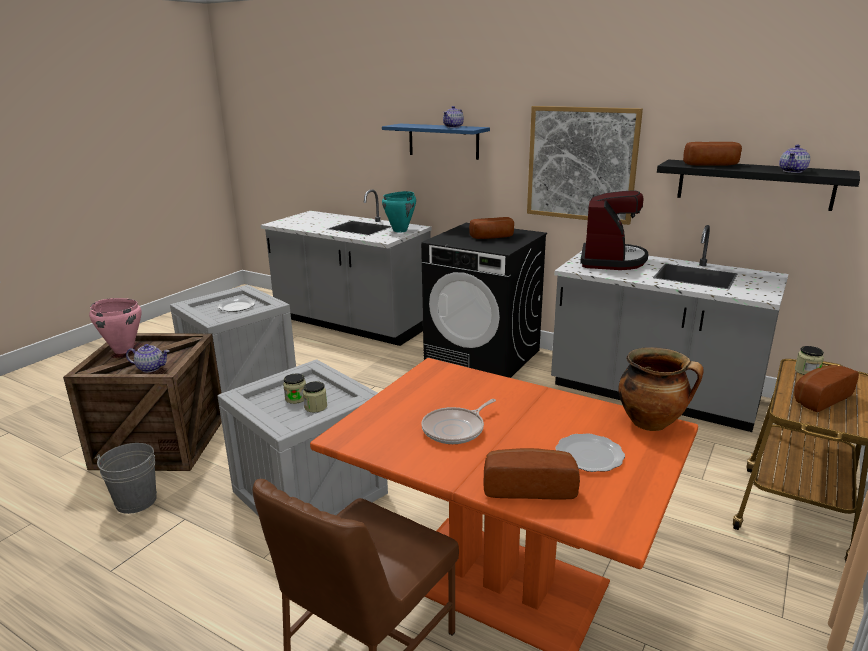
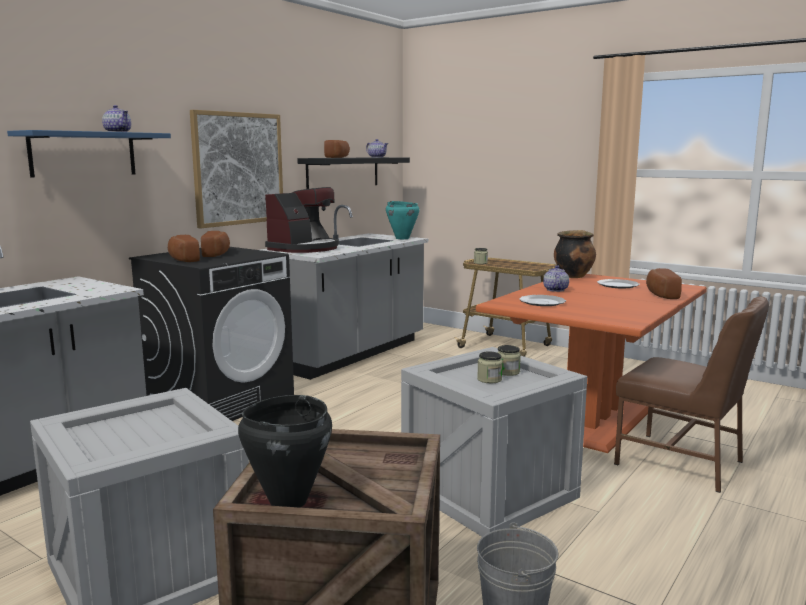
camera: 85 degrees left, 10 degrees down
(123, 349) = (287, 501): pink cooking pot -> black cooking pot
(151, 368) = (384, 464): teapot -> teapot (555, 290)
(236, 307) = (137, 428): plate -> plate (542, 302)
(400, 230) = (78, 284): turquoise cooking pot -> turquoise cooking pot (402, 238)
(456, 429) = (601, 302): frying pan -> none
(611, 260) = (304, 248): coffee machine -> coffee machine turned 105 degrees clockwise
(818, 398) = (515, 265): bread -> bread (182, 259)

